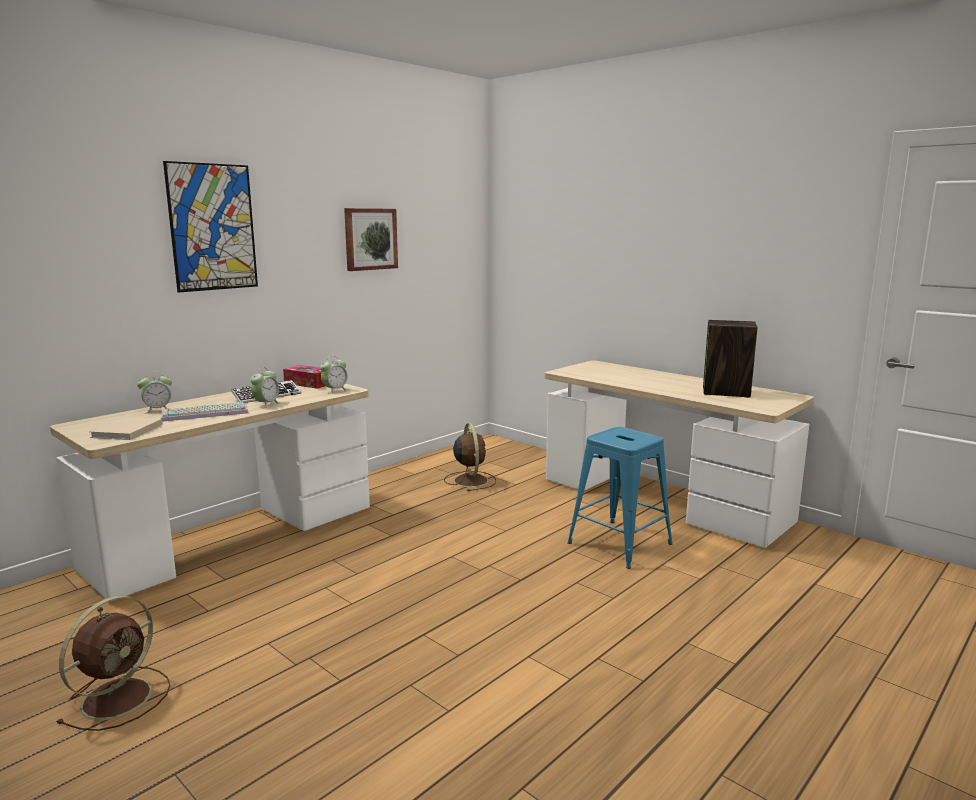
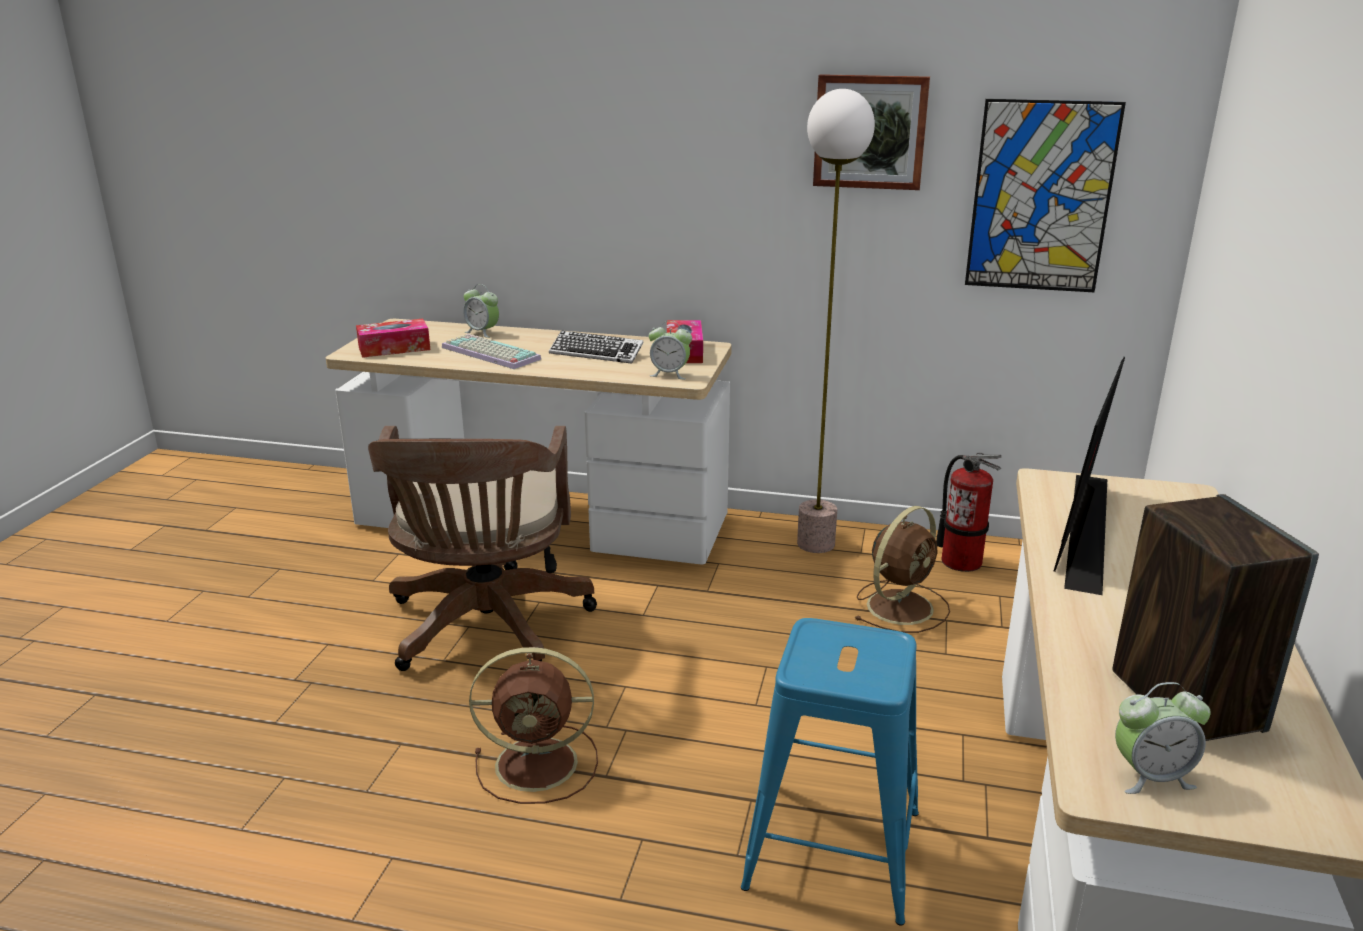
camera: 60 degrees right, 10 degrees up
(119, 697) = (202, 610): brown fan -> brown fan (540, 764)
(126, 431) = (394, 348): beige book -> tissue box
(212, 227) = (589, 100): picture -> picture (1041, 197)
(266, 404) = (560, 365): alarm clock -> alarm clock (1151, 776)
(339, 582) = (486, 630): none -> brown office chair
(391, 479) = (816, 543): none -> floor lamp
(453, 459) = (961, 561): none -> fire extinguisher
(606, 377) = (1086, 530): none -> monitor

